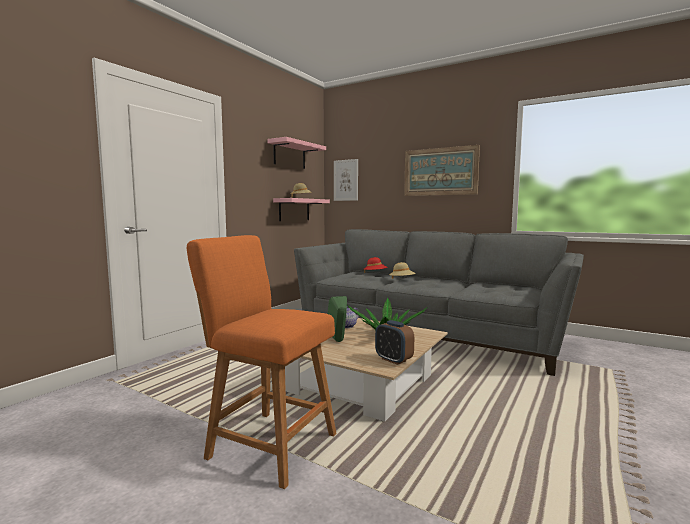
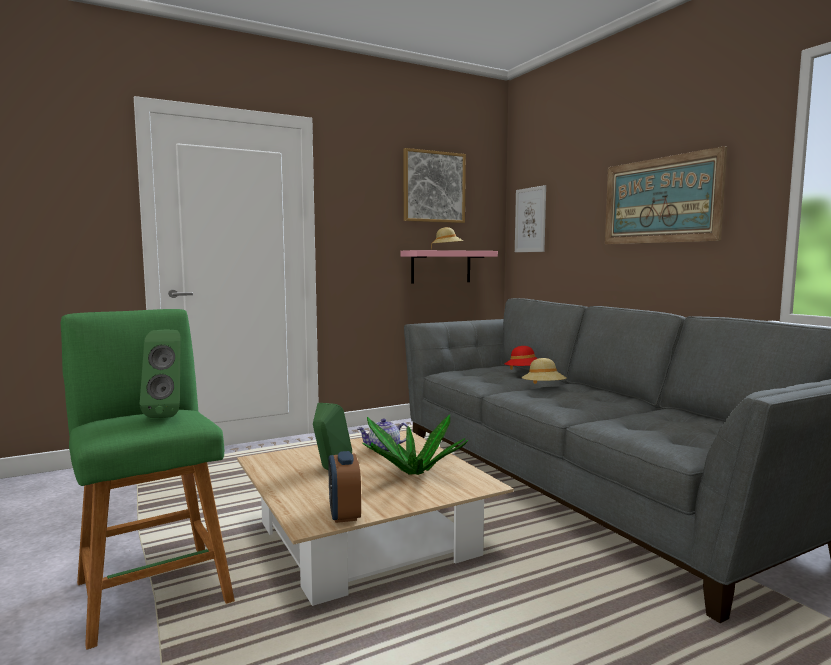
camera: 30 degrees right, 0 degrees up
(268, 444) = (152, 587): orange stool -> green stool
(286, 310) = (168, 414): none -> green speaker
(289, 155) = (434, 187): pink shelf -> picture

